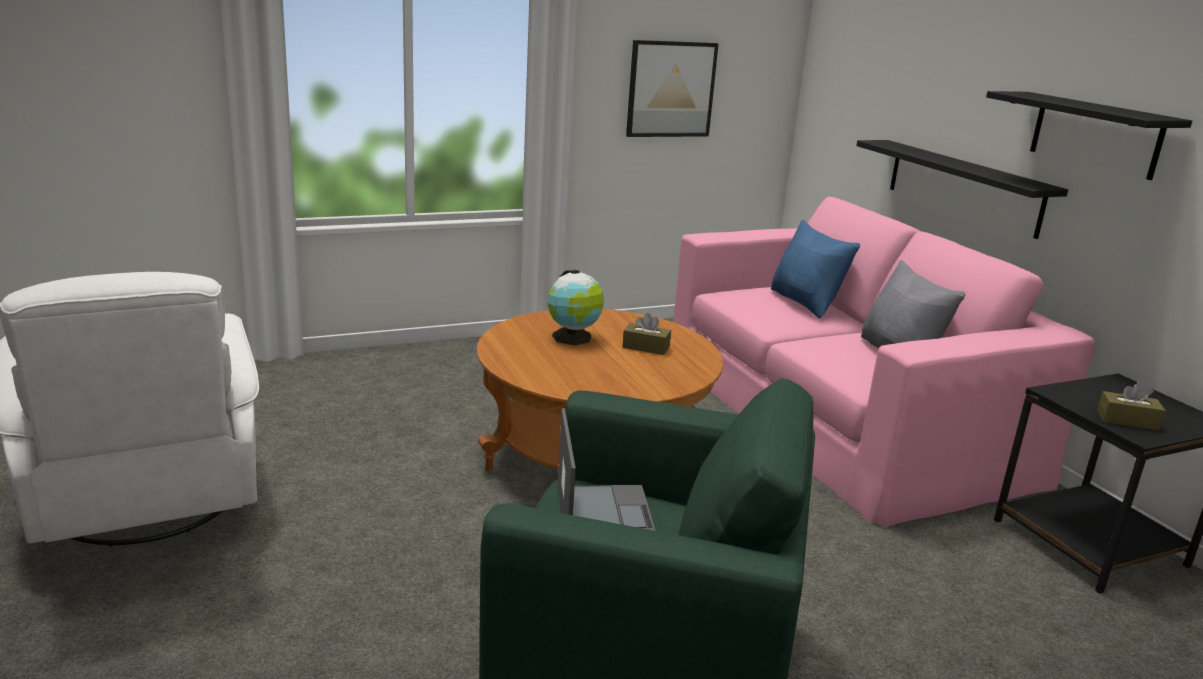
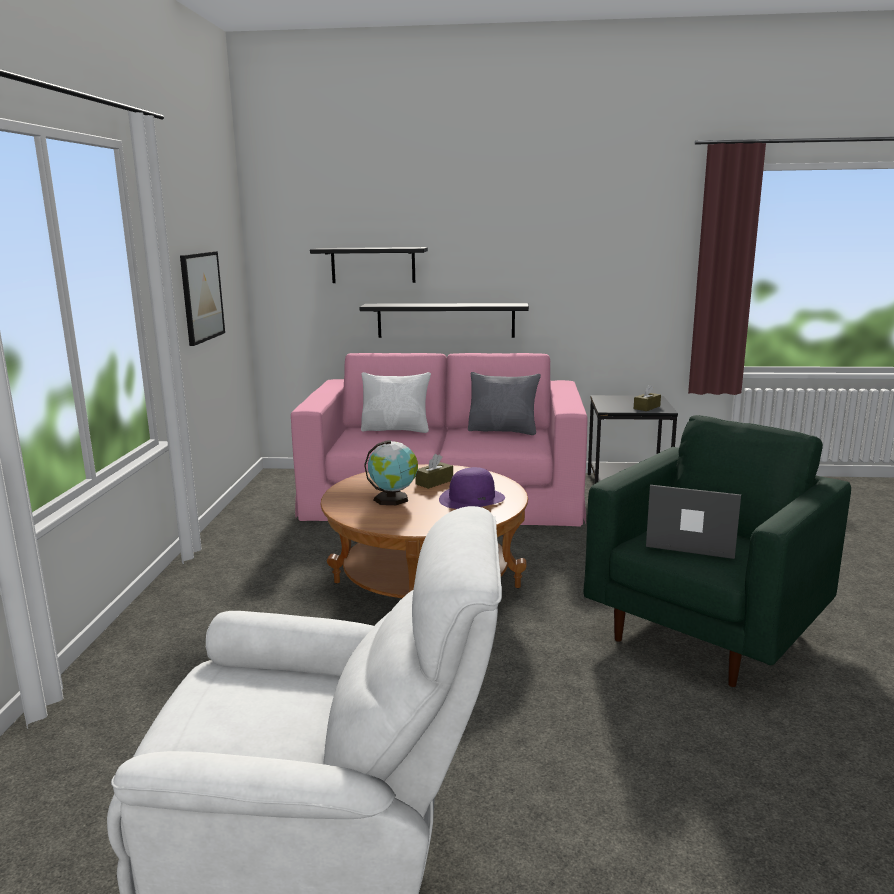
camera: 60 degrees left, 5 degrees down
(616, 372) = (472, 498): none -> purple hat
(805, 303) = (396, 430): blue pillow -> white pillow
(1095, 135) = (537, 268): black shelf -> black shelf (373, 265)

